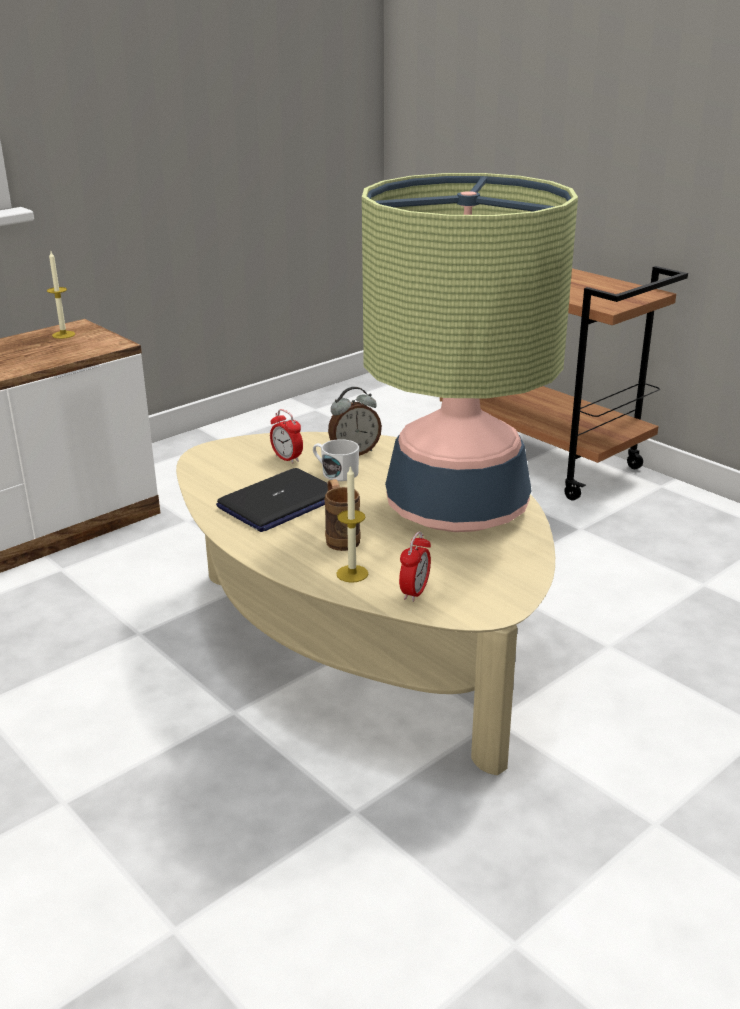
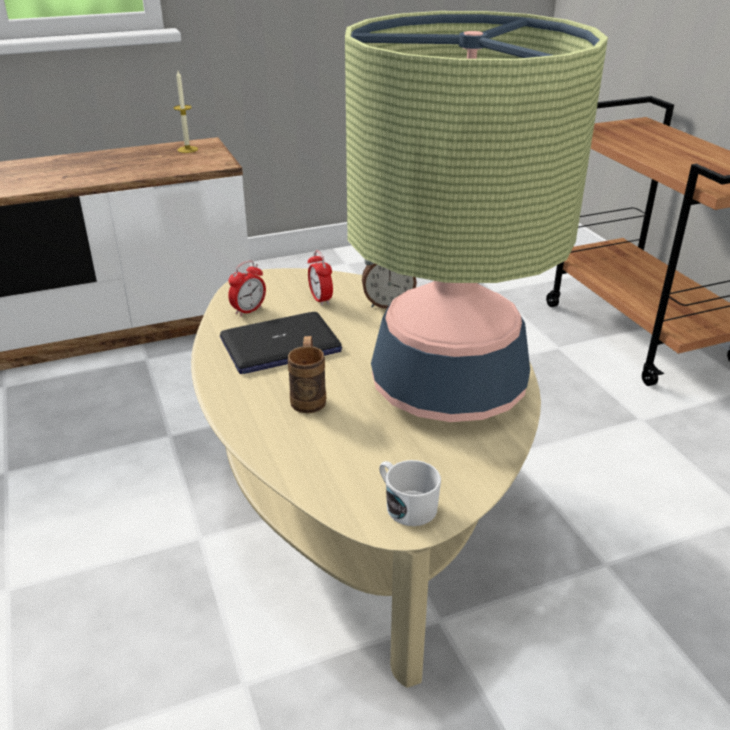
camera: 20 degrees right, 5 degrees up
(335, 472) = (355, 323): white mug -> white mug (406, 505)
(352, 573) = (291, 442): candle -> none
(414, 592) = (338, 480): alarm clock -> alarm clock (248, 310)

